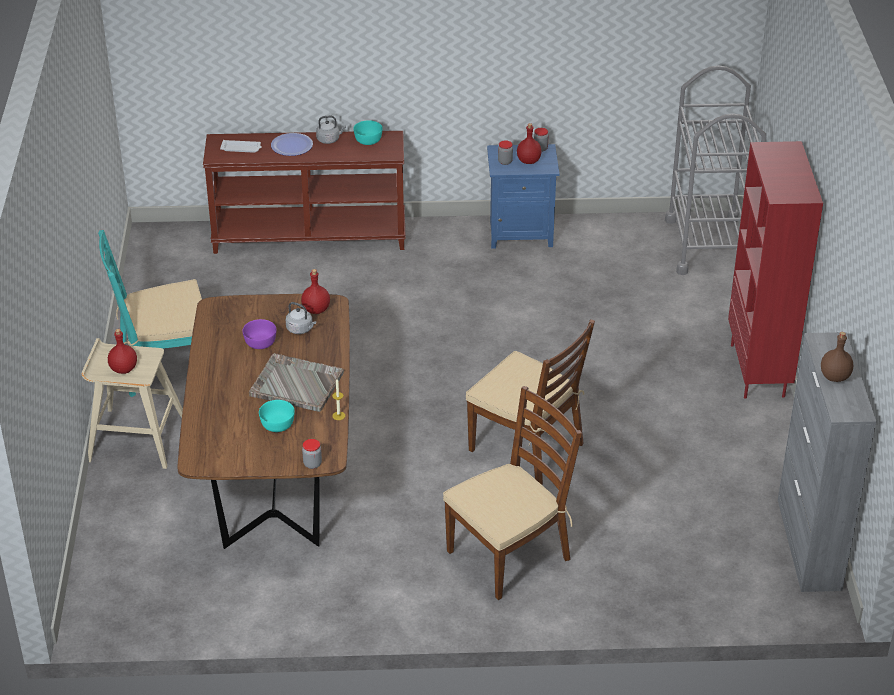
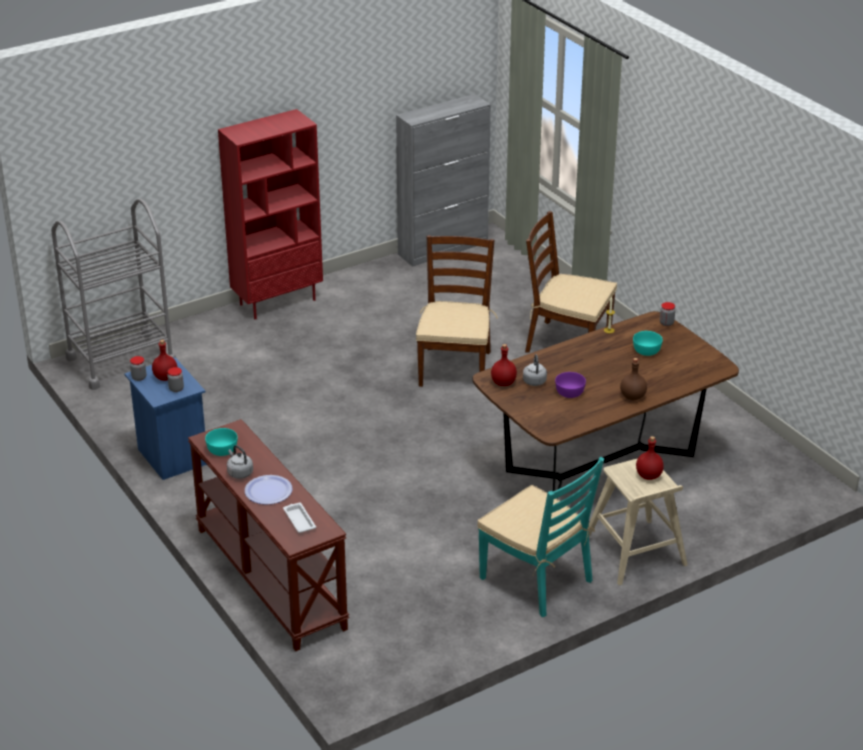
camera: 120 degrees left, 5 degrees down
(295, 384) = (597, 359): grey tray -> none
(835, 376) = (446, 110): brown bottle -> brown bottle (632, 397)

